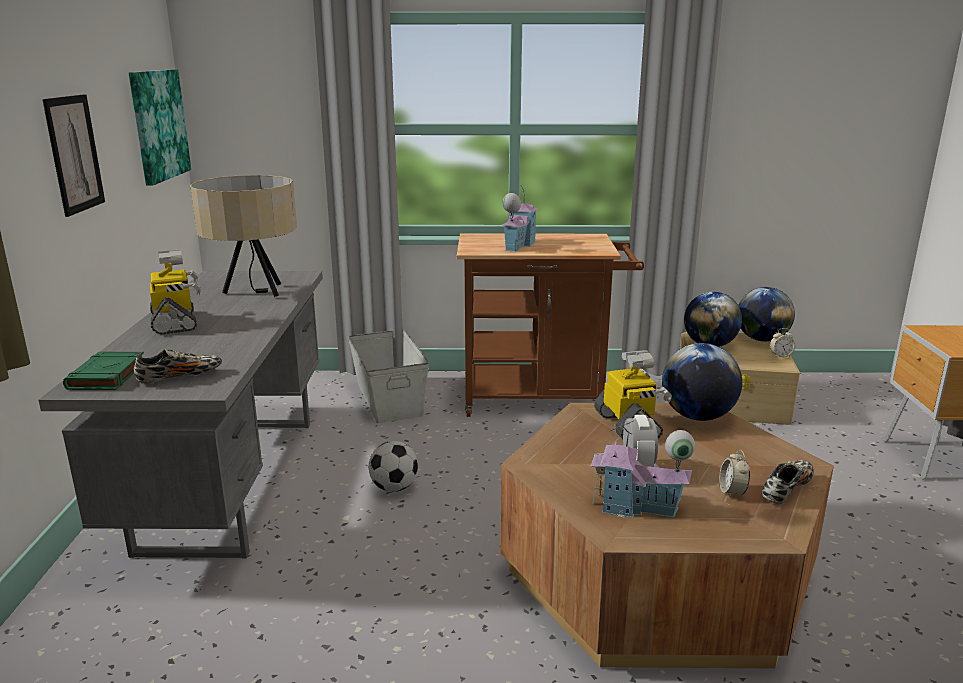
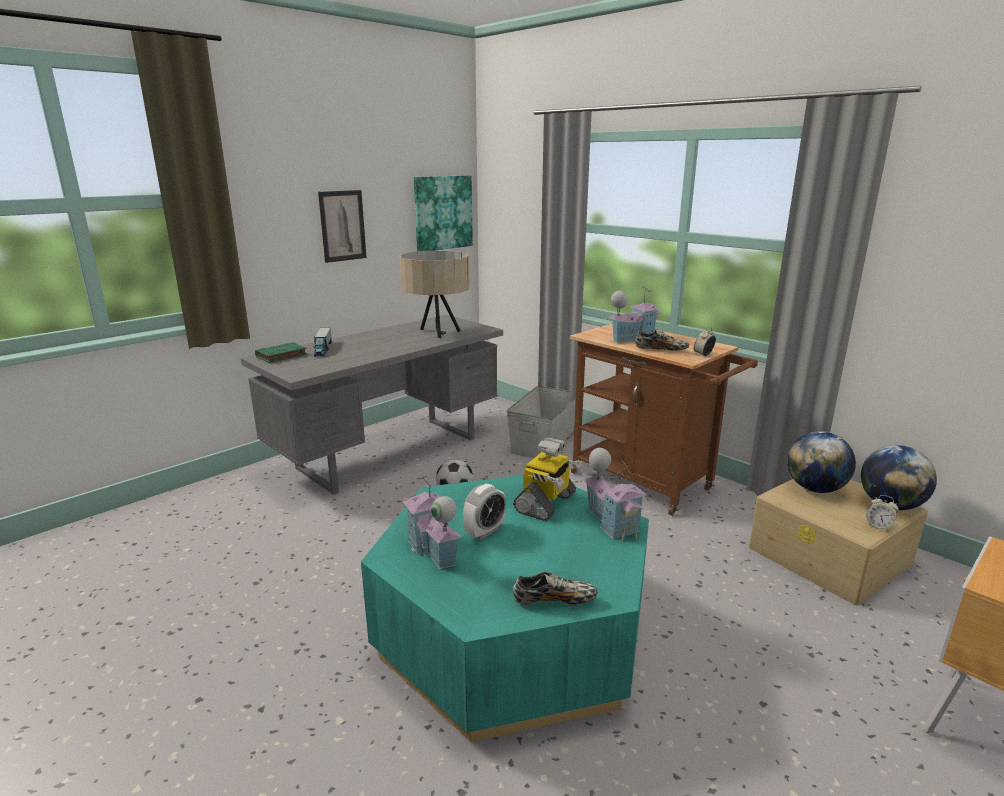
camera: 45 degrees right, 0 degrees up
(148, 350) = (323, 349): none -> toy truck
(176, 322) = (365, 339): toy robot -> none
(180, 377) = (301, 366): shoe -> shoe (661, 350)
(656, 572) = (512, 633): brown coffee table -> turquoise coffee table
(697, 416) = (612, 522): globe -> toy house
(732, 492) = (511, 578): alarm clock -> alarm clock (703, 355)

